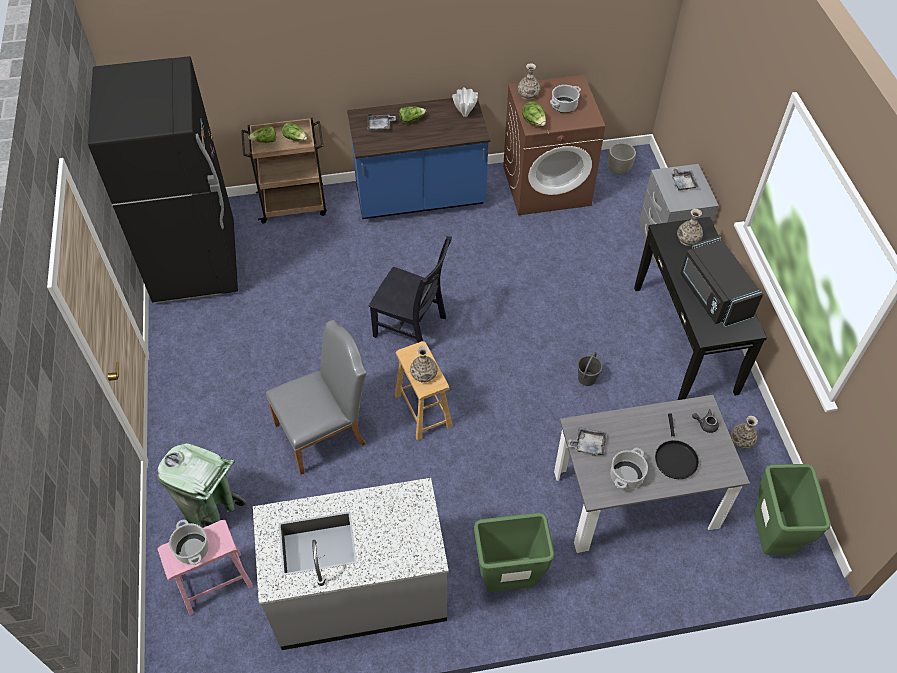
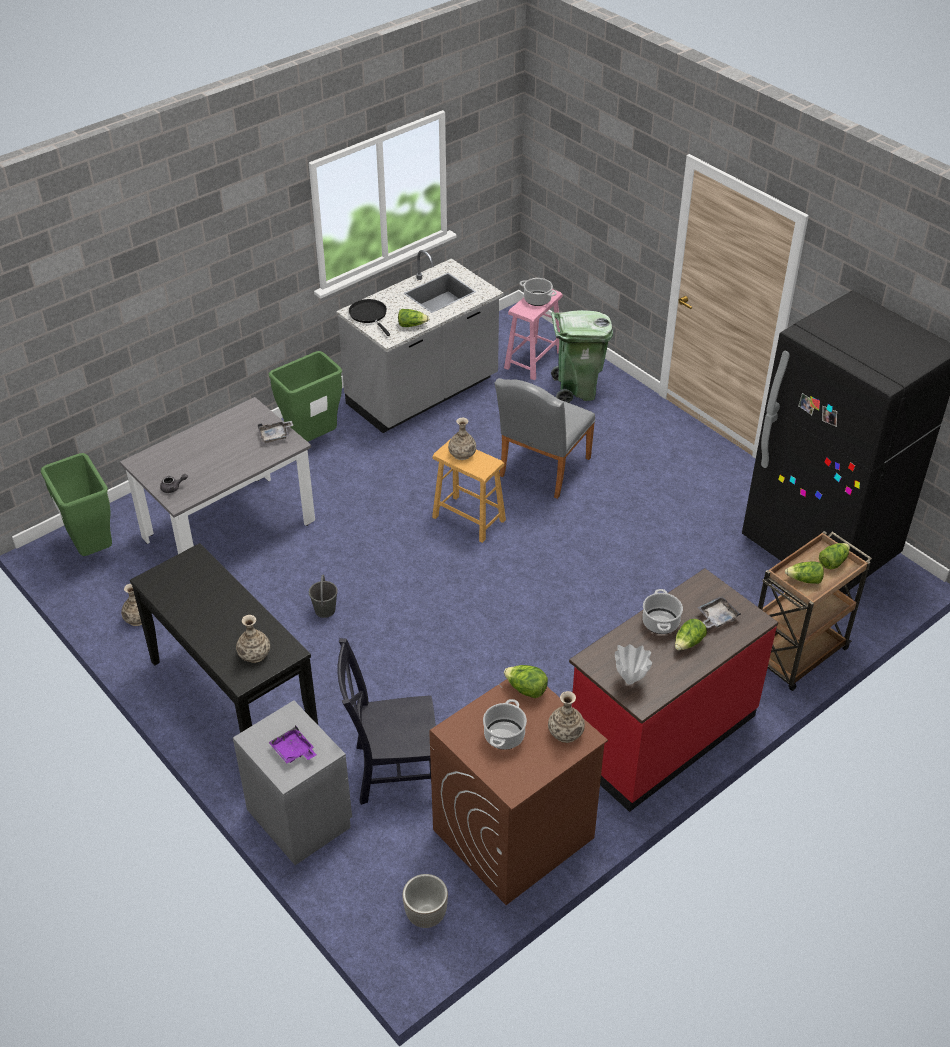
camera: 150 degrees right, 10 degrees down
(383, 501) = (412, 325): none -> lettuce
(412, 328) = (538, 582): black chair -> black chair (392, 771)
(420, 198) = (660, 734): blue counter -> red counter
(626, 476) = (231, 427): cooking pot -> cooking pot (660, 622)
(675, 458) = (193, 454): black frying pan -> black frying pan (369, 315)
(682, 182) = (293, 751): grey tray -> purple tray
(713, 296) = (202, 599): black microwave -> none

